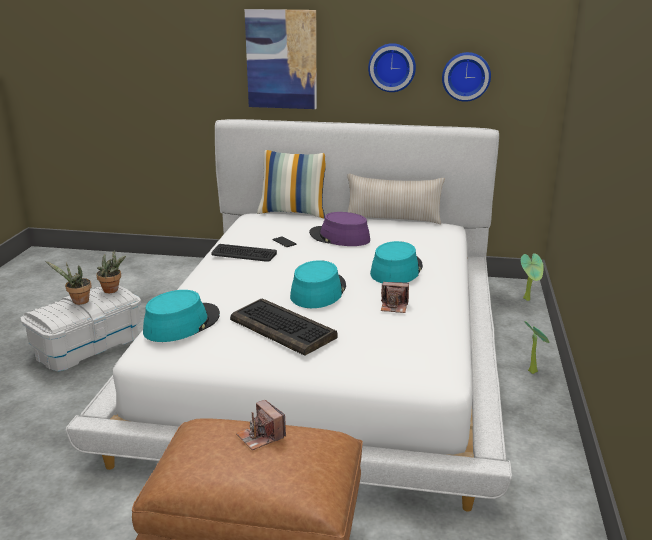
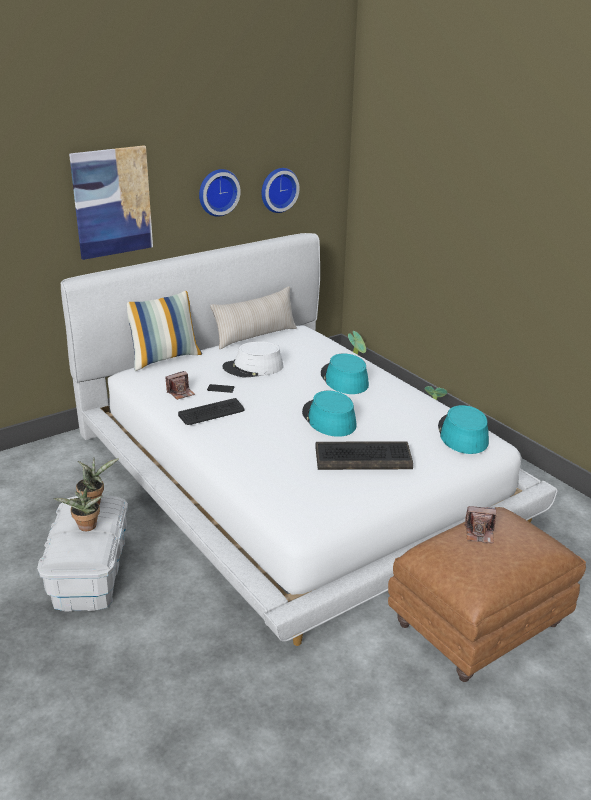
camera: 45 degrees left, 5 degrees up
(181, 323) = (290, 490): turquoise hat -> turquoise hat (462, 434)
(339, 237) = (253, 368): purple hat -> white hat
(394, 306) = (394, 408): camera -> camera (181, 393)

